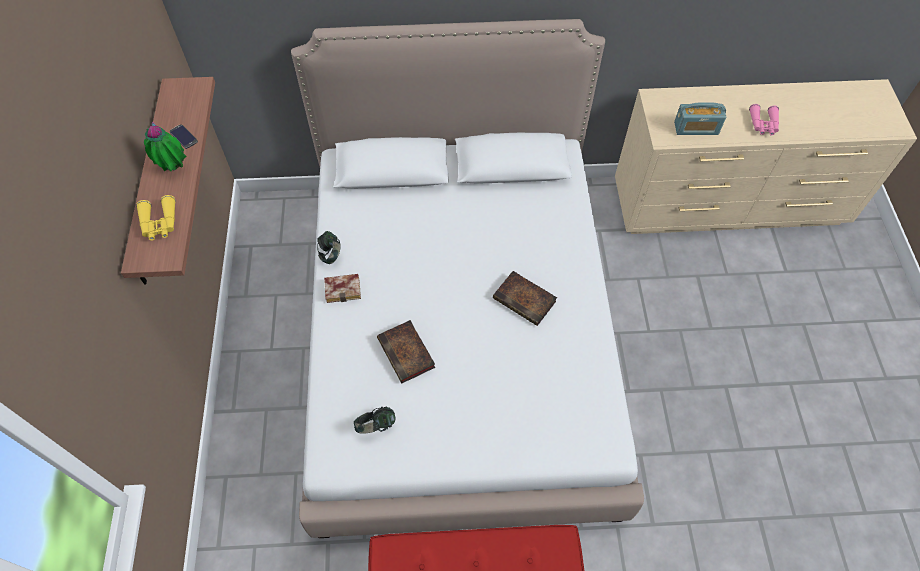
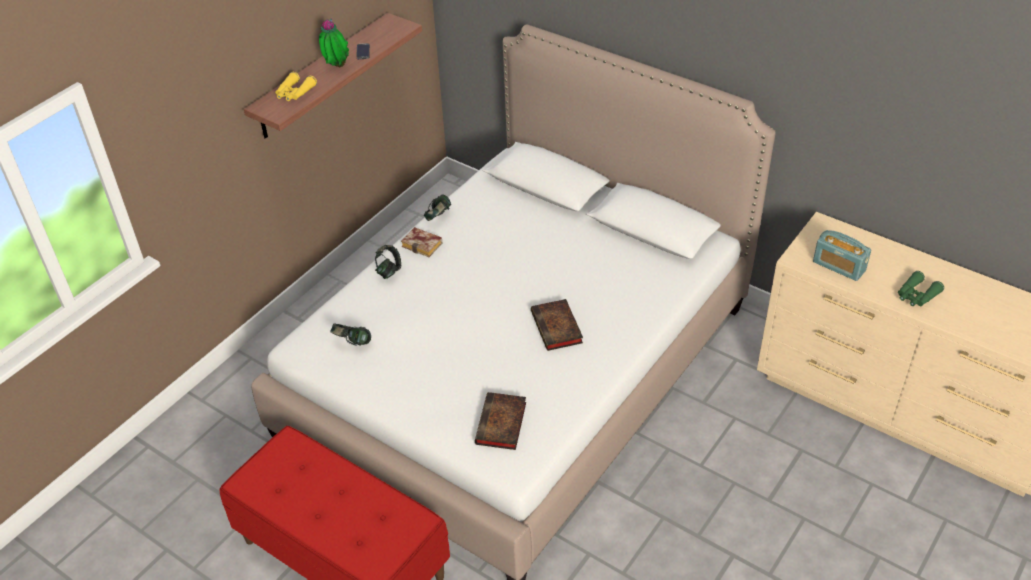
camera: 40 degrees right, 15 degrees down
(338, 334) = (388, 271): none -> headphones
(407, 354) = (423, 311): book -> book (501, 425)
(763, 124) = (916, 295): pink binoculars -> green binoculars

